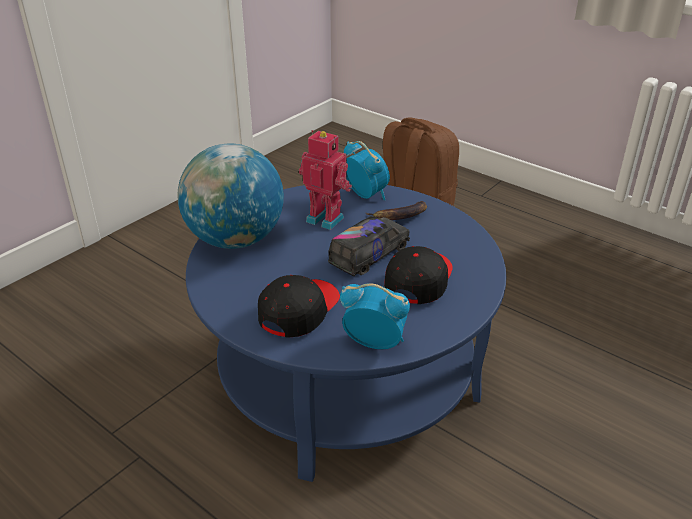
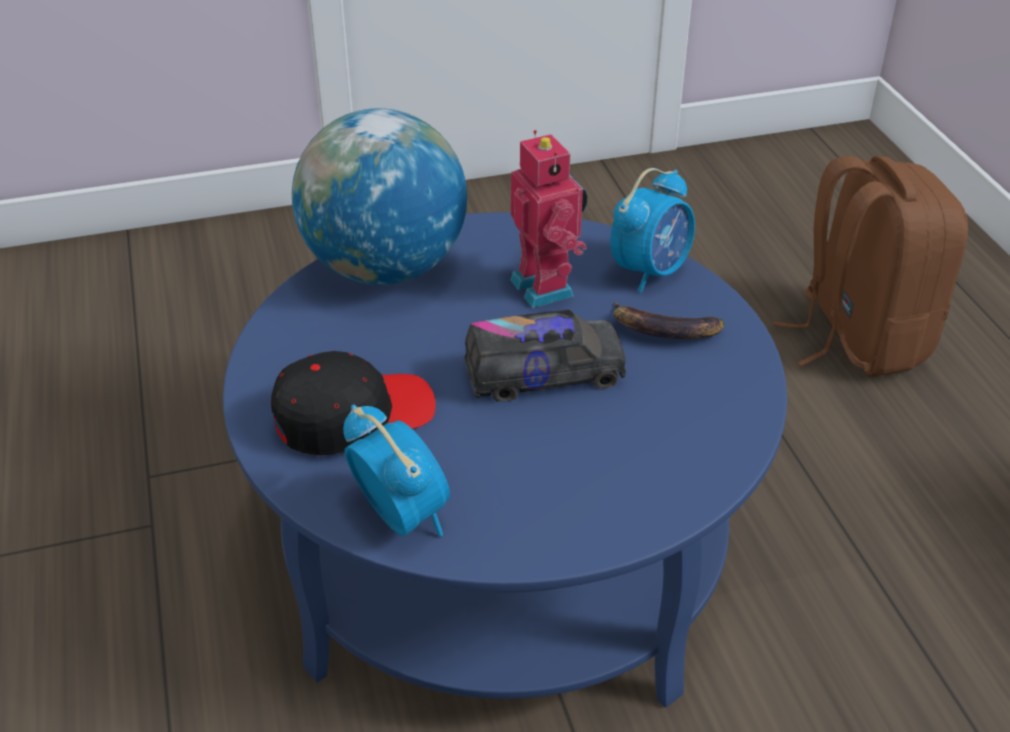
camera: 35 degrees right, 5 degrees up
(366, 194) = (650, 271): alarm clock -> alarm clock turned 45 degrees clockwise
(419, 280) = (574, 450): black cap -> none

